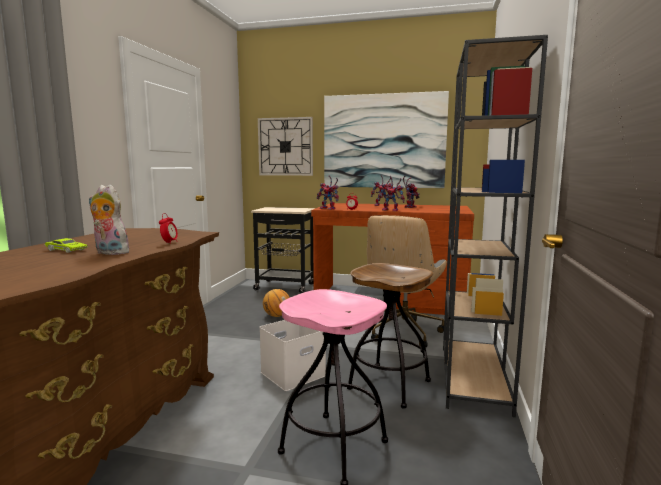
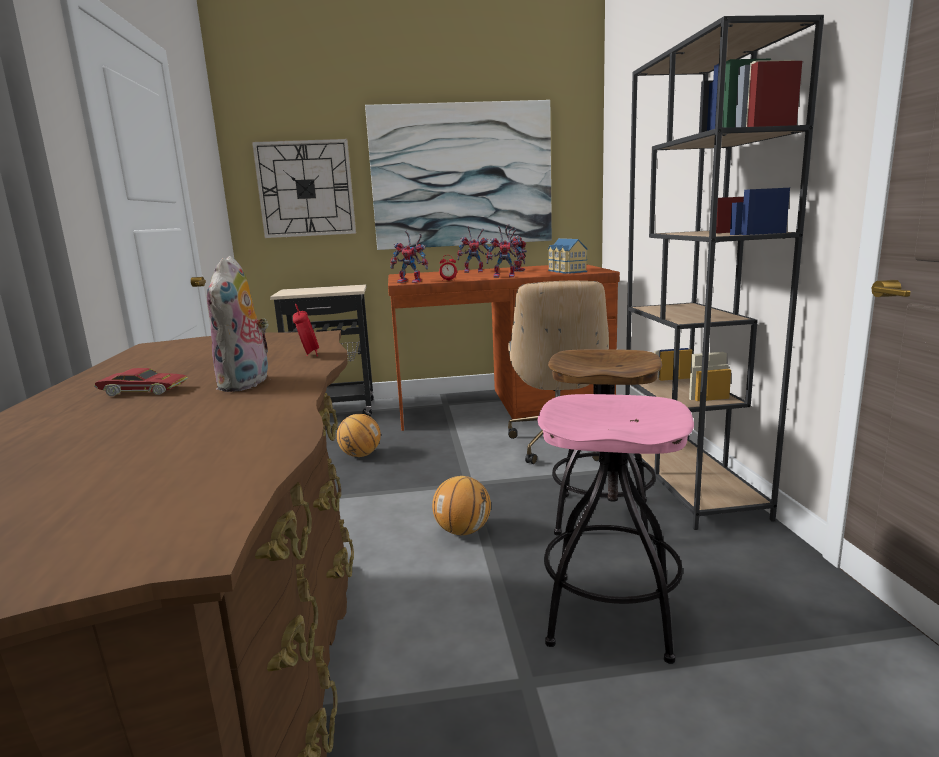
camera: 20 degrees left, 5 degrees up
(66, 250) = (143, 391): green toy car -> red toy car
(109, 253) = (246, 384): plush toy -> plush toy turned 90 degrees counterclockwise
(293, 373) = (463, 531): white storage box -> basketball
(439, 210) = (566, 271): none -> toy house

